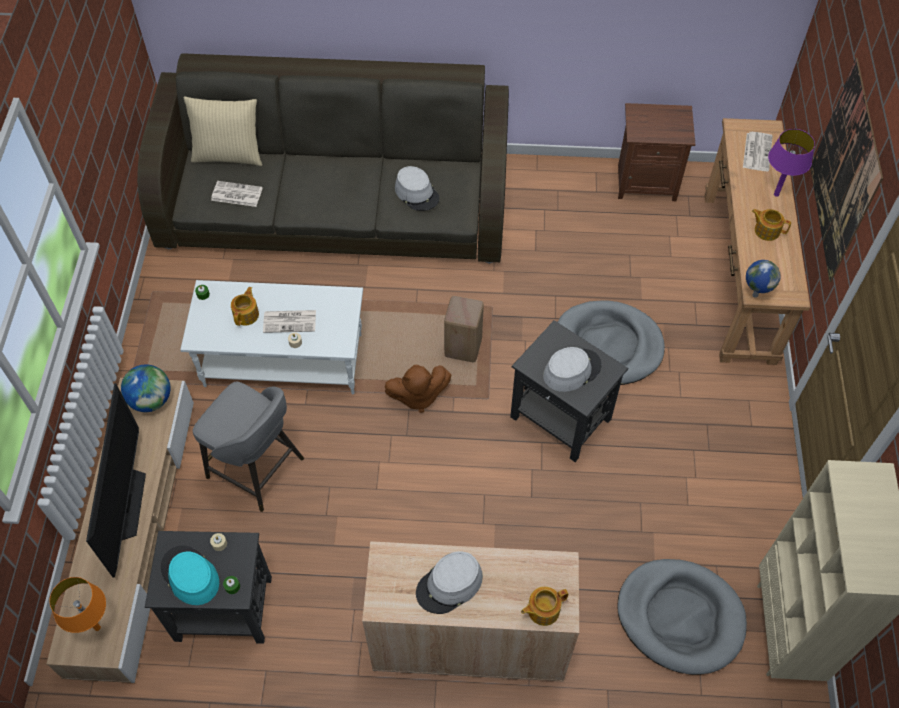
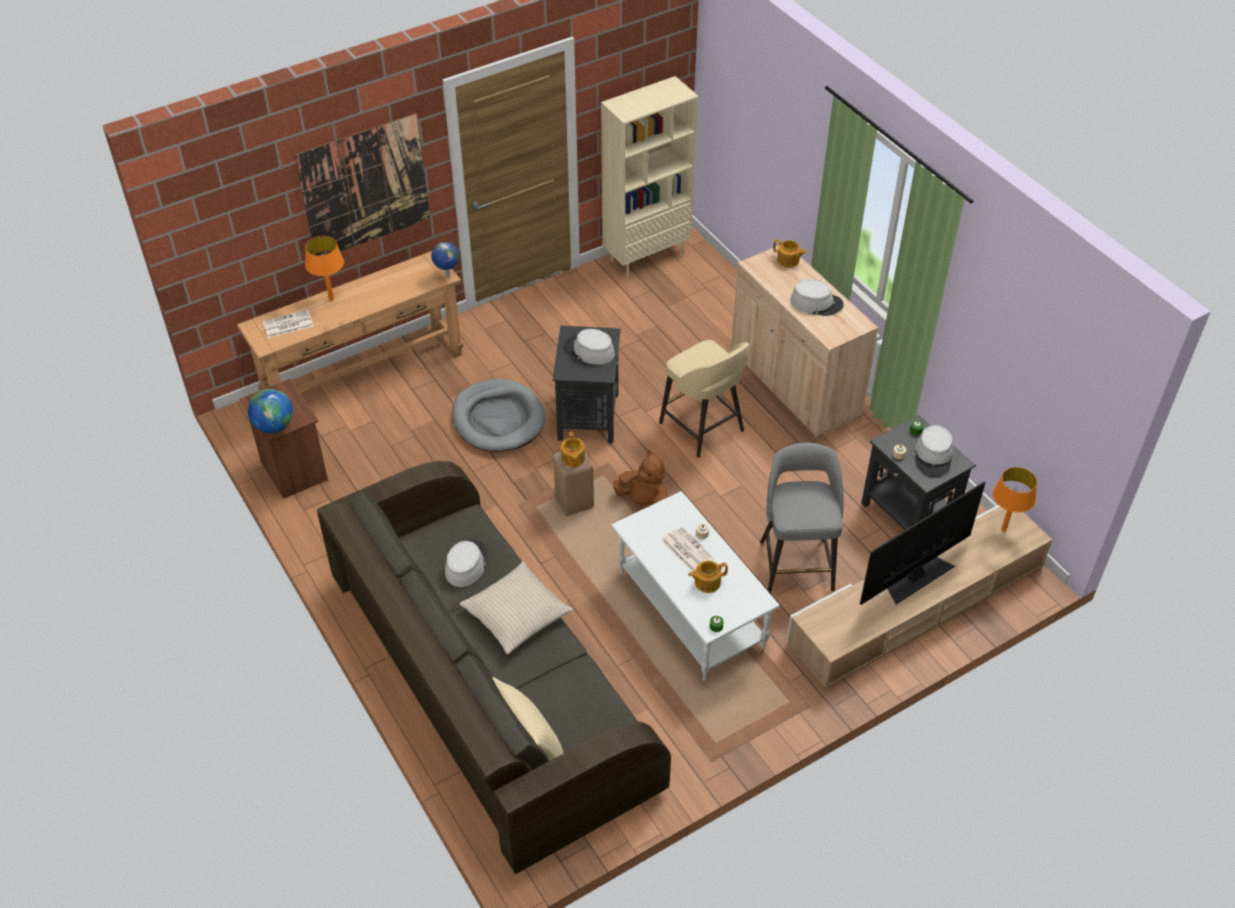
camera: 125 degrees left, 10 degrees down
(151, 400) = (827, 624): globe -> globe (274, 426)
(190, 576) = (933, 455): turquoise hat -> grey hat
(236, 194) = (579, 702): newspaper -> none
(343, 199) = (516, 614): none -> beige pillow
(471, 505) = (703, 428): none -> beige stool
(680, 617) = (682, 301): grey dog bed -> none
(766, 230) = (376, 291): teapot -> teapot (572, 459)
(776, 194) = (331, 299): purple table lamp -> orange table lamp

